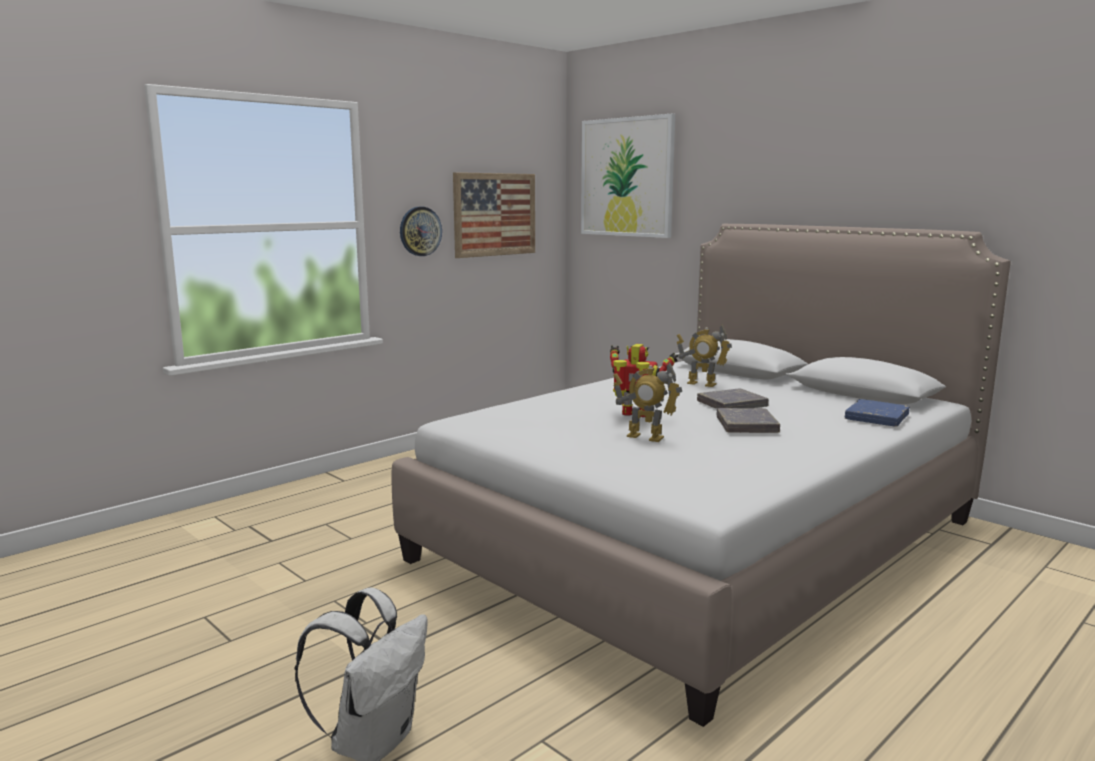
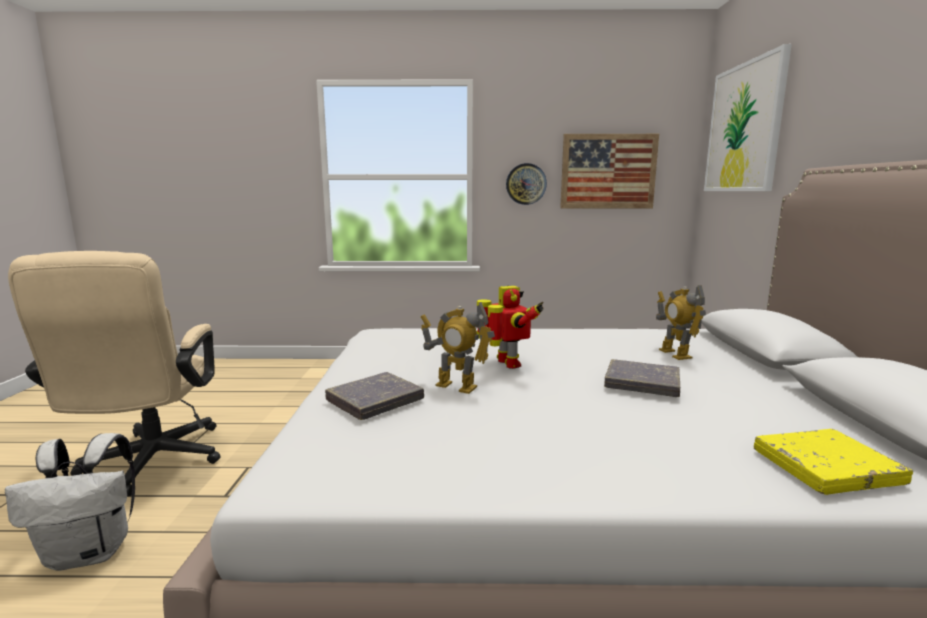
camera: 45 degrees right, 0 degrees up
(232, 677) = (149, 465): none -> beige office chair
(645, 437) = (456, 386): toy robot -> toy robot turned 45 degrees counterclockwise
(746, 425) = (589, 410): grey book -> grey book (375, 401)
(876, 417) = (826, 467): blue book -> yellow book

